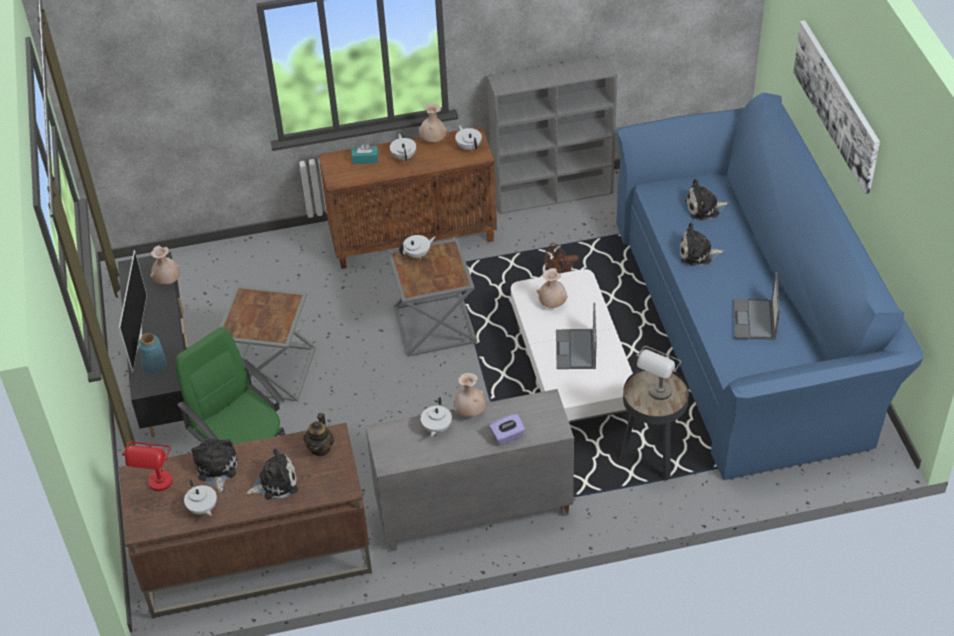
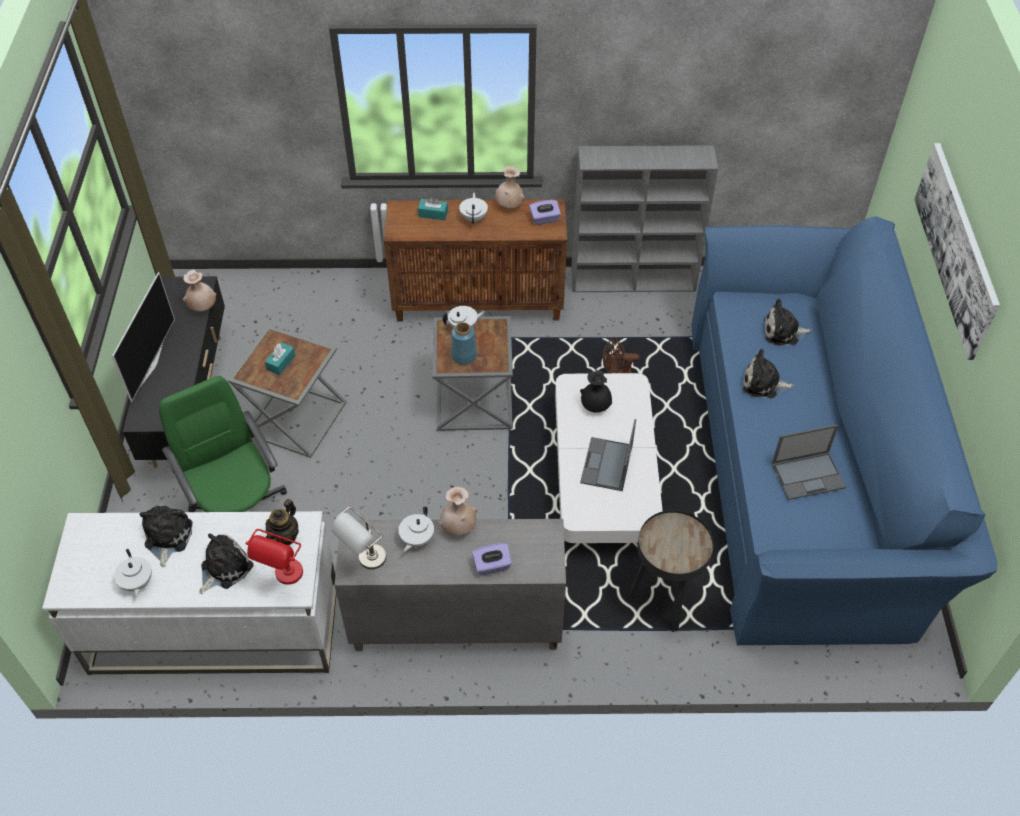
camera: 10 degrees right, 5 degrees up
(154, 365) = (159, 397): blue vase -> blue vase (464, 355)
(159, 488) = (99, 548): red table lamp -> red table lamp (285, 581)
(256, 558) = (214, 628): brown desk -> white desk
(259, 314) = (281, 362): none -> turquoise tissue box
(275, 483) = (224, 568): plush toy -> plush toy turned 45 degrees counterclockwise
(469, 146) = (544, 219): white teapot -> purple tissue box
(552, 304) = (595, 406): beige vase -> black vase
(657, 397) = (675, 548): grey table lamp -> grey table lamp (366, 564)
(754, 320) = (808, 475): laptop -> laptop turned 120 degrees counterclockwise

